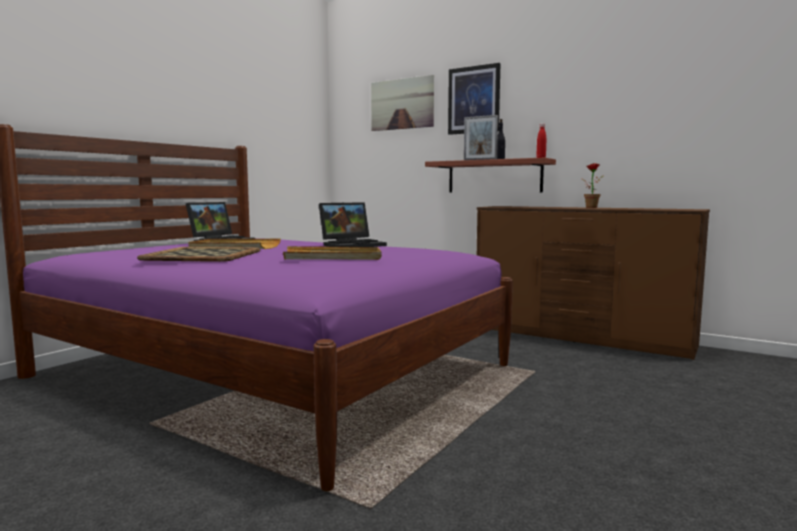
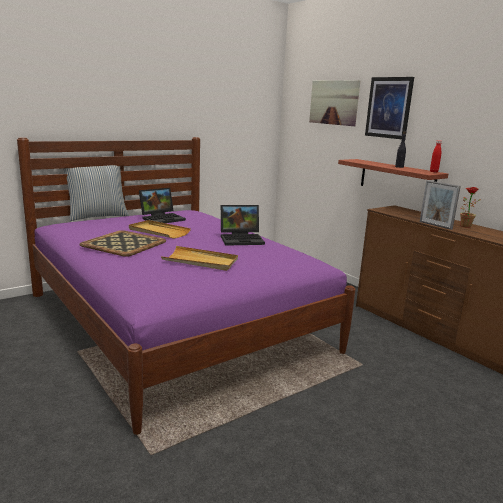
camera: 20 degrees right, 10 degrees up
(119, 248) = (97, 216): none -> pillow
(480, 159) = (381, 165): picture frame -> picture frame (435, 225)

